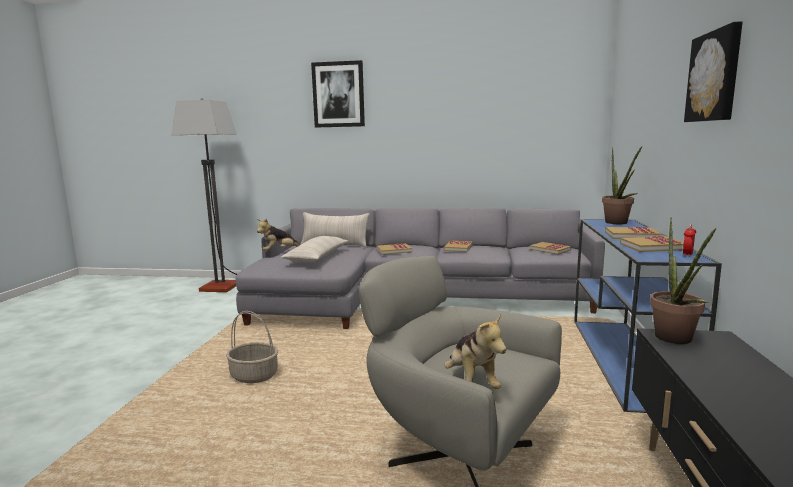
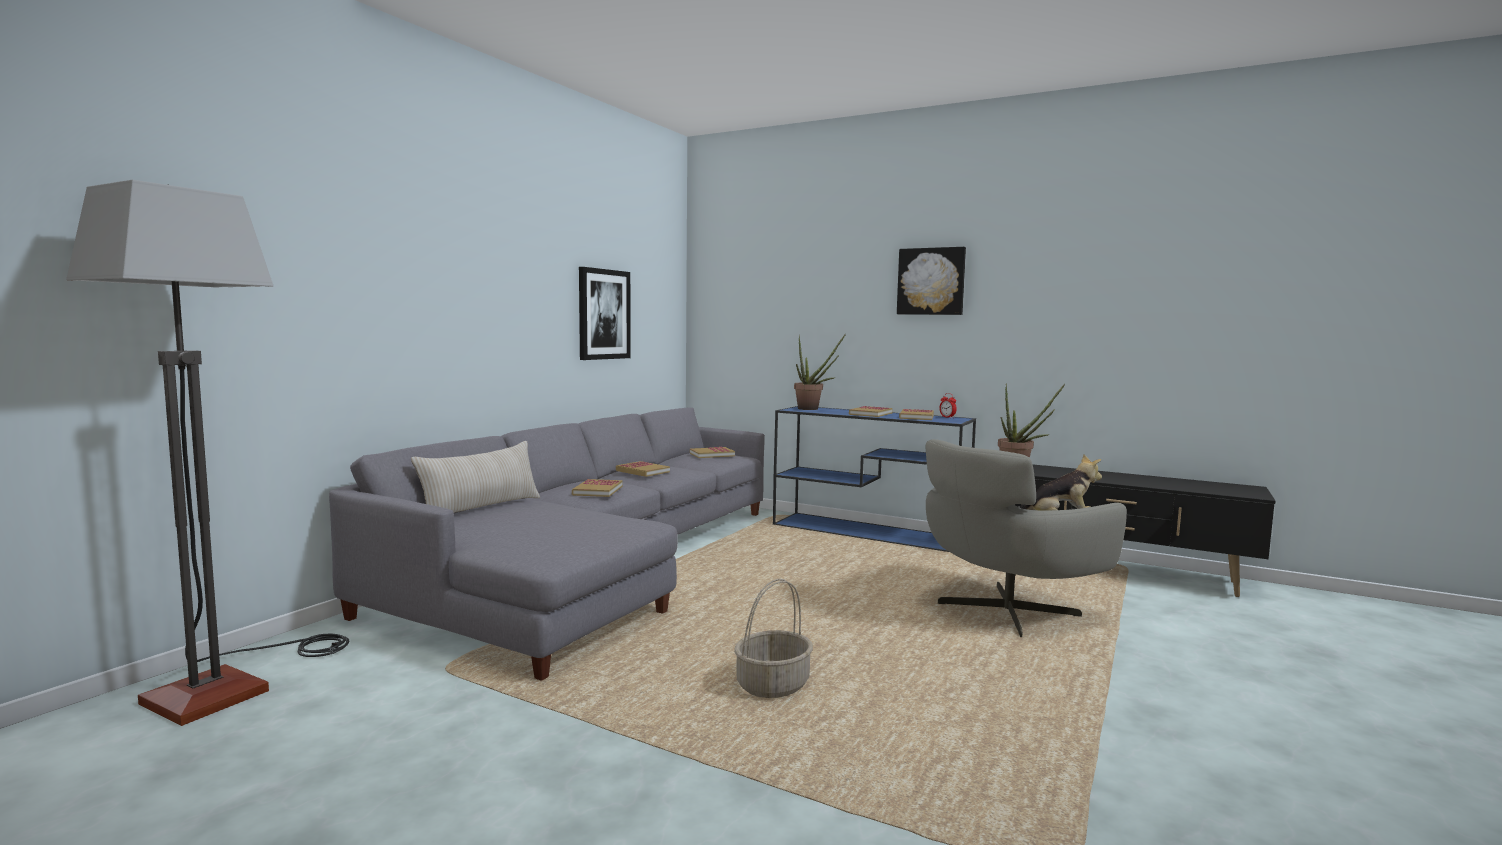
camera: 70 degrees left, 5 degrees down
(279, 251) = (455, 536): plush toy -> none
(317, 257) = (565, 521): beige pillow -> none
(338, 94) = (412, 227): picture -> picture (603, 314)

